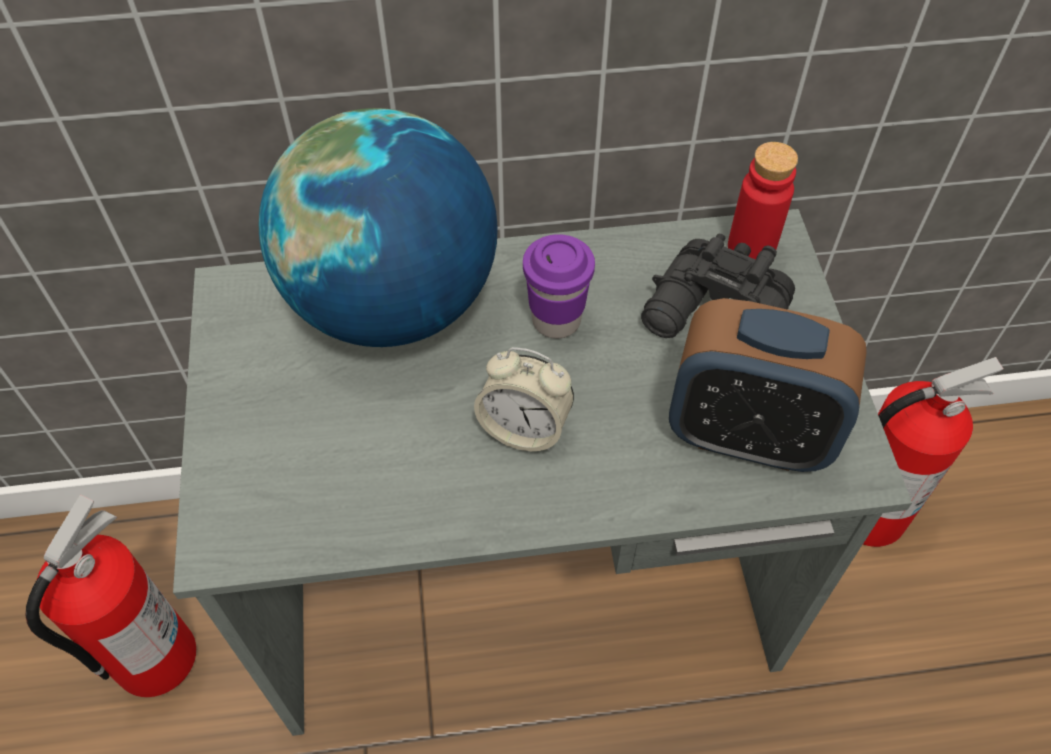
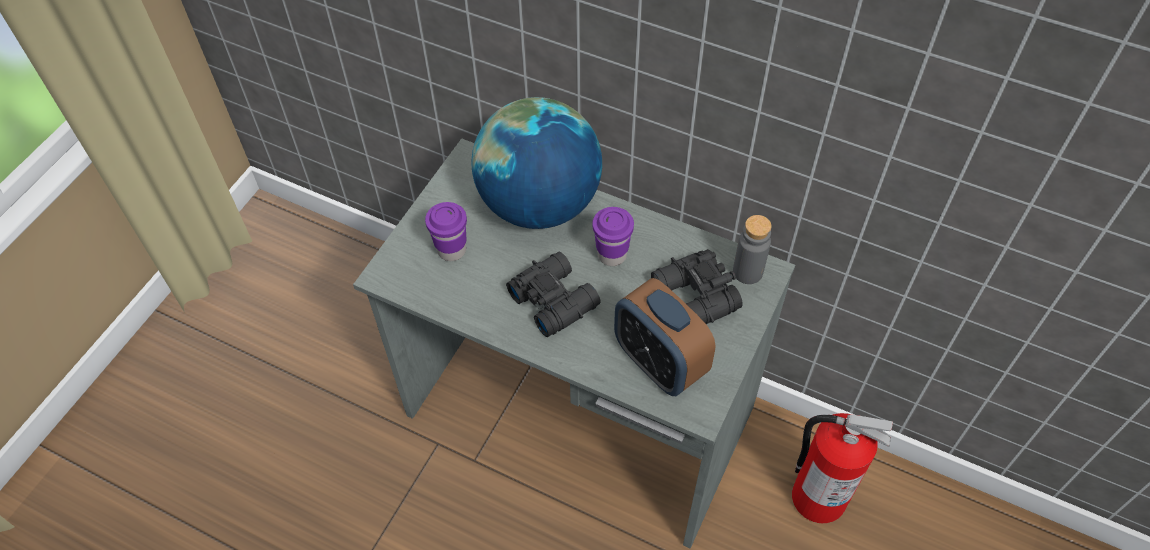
camera: 35 degrees right, 0 degrees up
(153, 658) = (365, 336): fire extinguisher -> none
(306, 442) = (451, 250): none -> purple cup
(524, 428) = (554, 298): alarm clock -> black binoculars
(751, 247) = (747, 272): red bottle -> grey bottle

